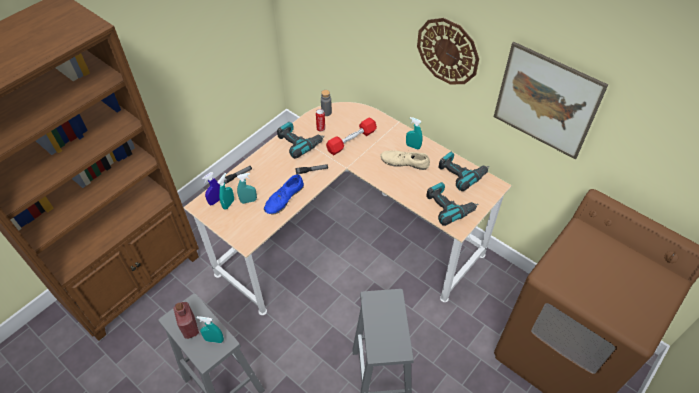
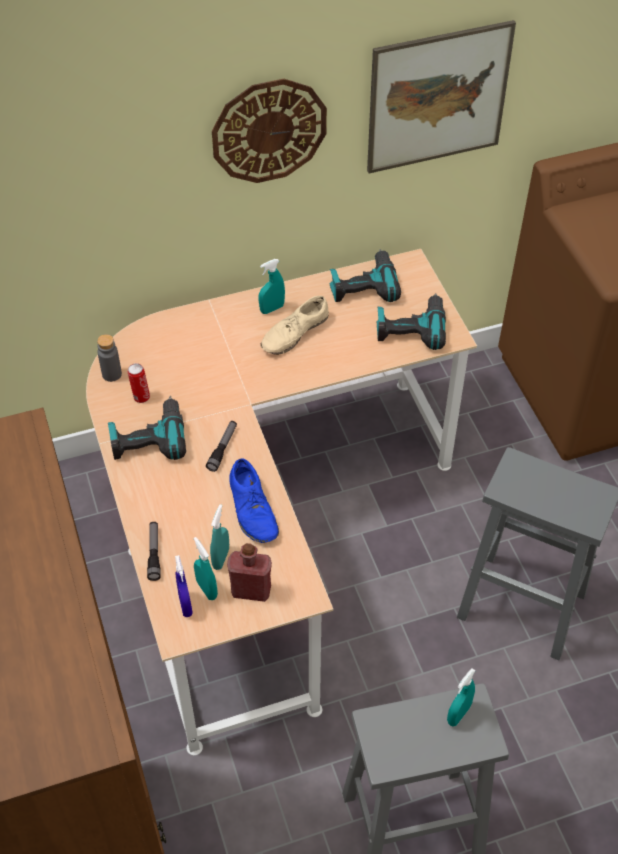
camera: 60 degrees left, 0 degrees up
(190, 328) = (416, 741): red bottle -> red bottle (251, 590)
(351, 141) = (201, 372): red dumbbell -> none

